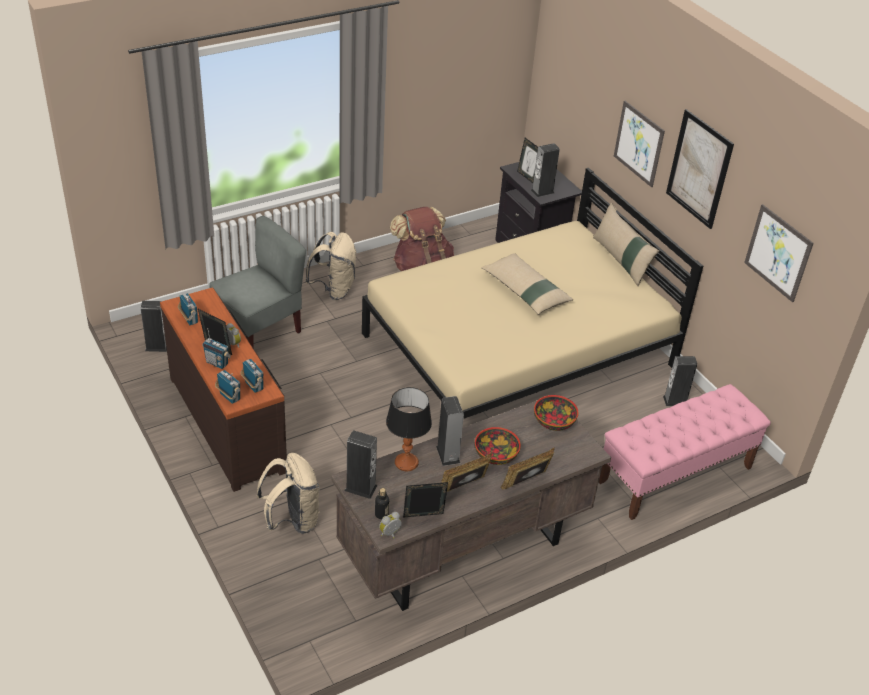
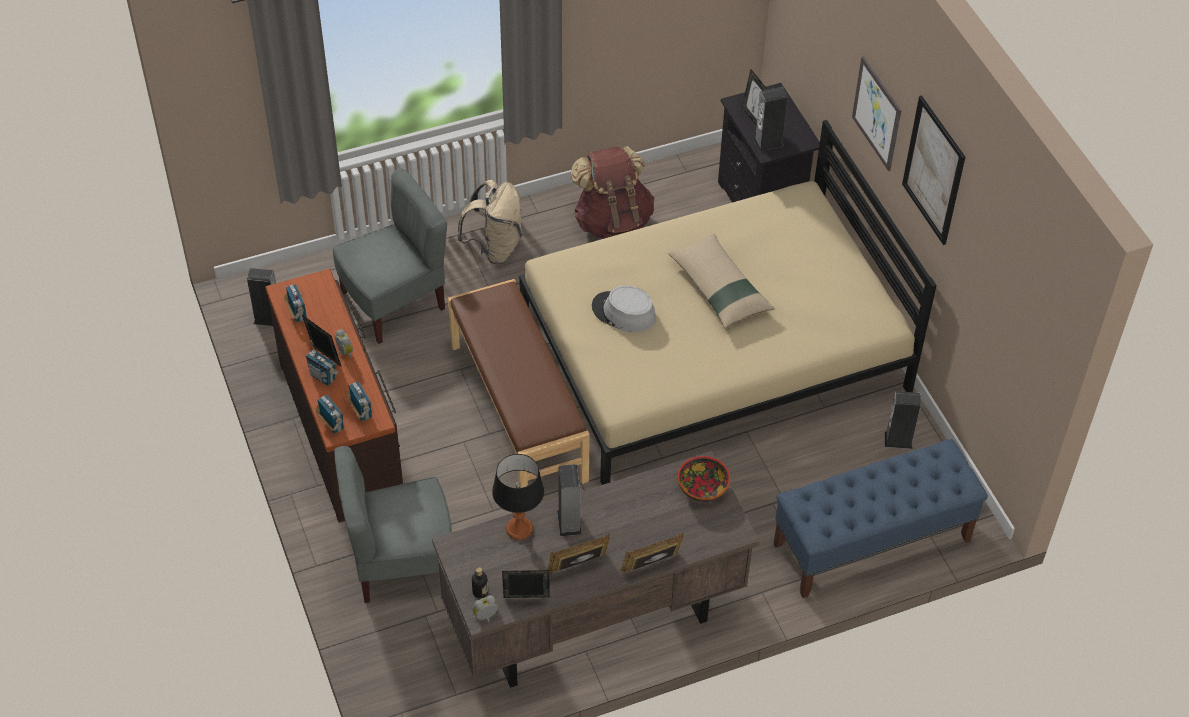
camera: 10 degrees right, 10 degrees up
(292, 520) = (401, 564): beige backpack -> grey chair
(361, 488) = (462, 557): speaker -> none
(373, 400) = (519, 412): none -> brown bench
(454, 311) = (623, 312): none -> grey hat
(495, 454) = (624, 527): bowl -> none
(621, 260) = (855, 249): beige pillow -> none
(675, 475) = (871, 543): pink bench -> blue bench
(778, 253) = (1005, 299): picture -> none

